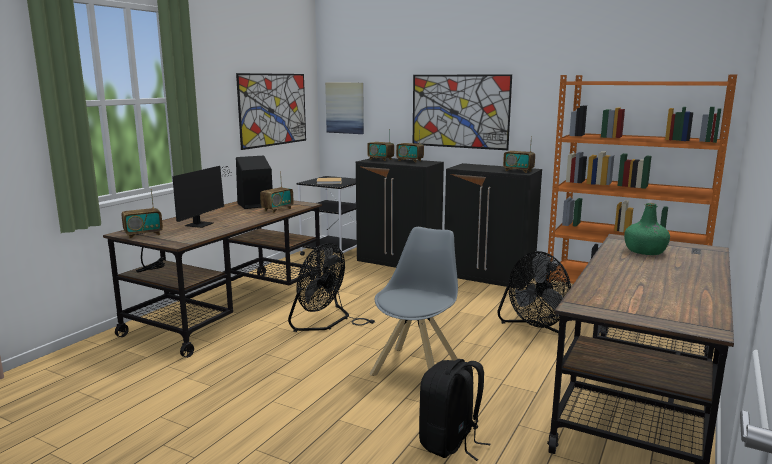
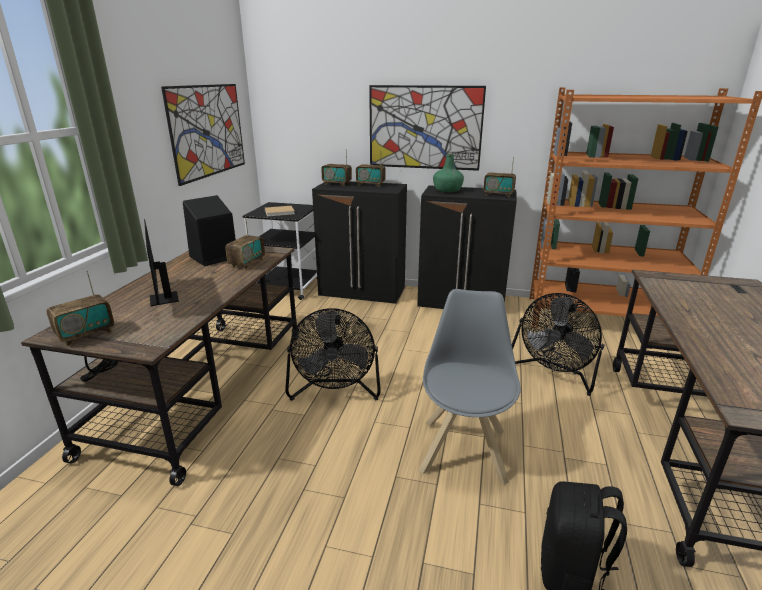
camera: 15 degrees left, 10 degrees up
(202, 223) = (163, 301): monitor -> monitor turned 150 degrees clockwise
(330, 320) = (332, 389): black fan -> black fan turned 105 degrees counterclockwise
(345, 108) = (286, 124): picture -> none
(645, 251) = (697, 295): green bottle -> green bottle (448, 190)

